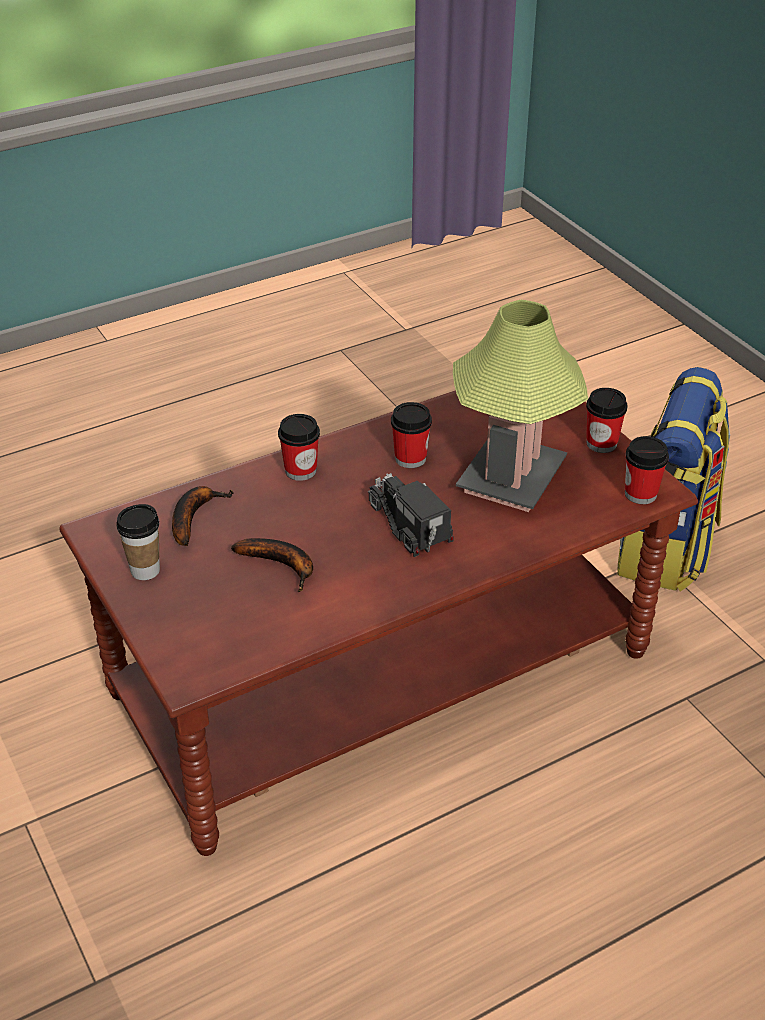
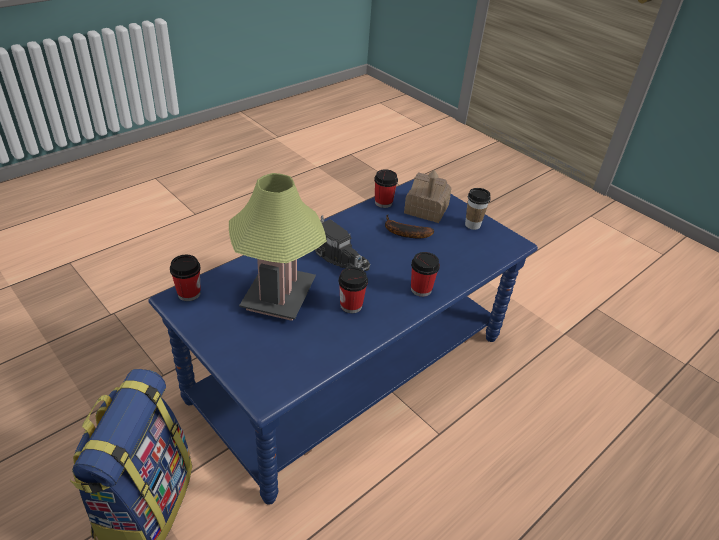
camera: 165 degrees right, 0 degrees up
(194, 517) = (467, 254): banana -> none
(212, 613) = (426, 209): none -> toy house
(380, 674) = (351, 368): brown coffee table -> blue coffee table
(601, 443) = (210, 332): cup -> cup (383, 202)

